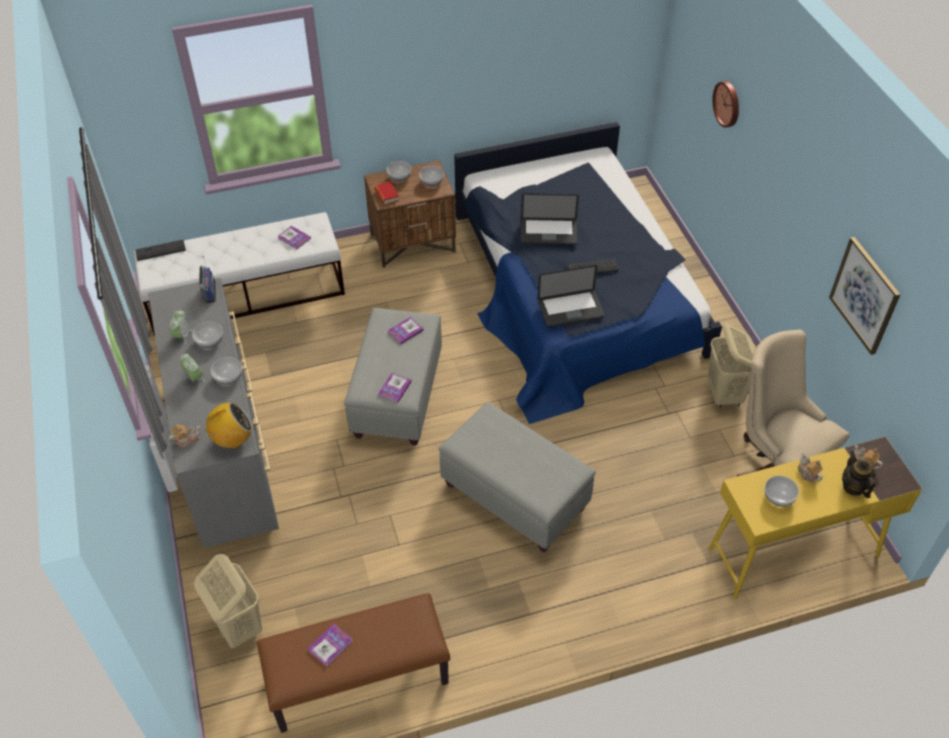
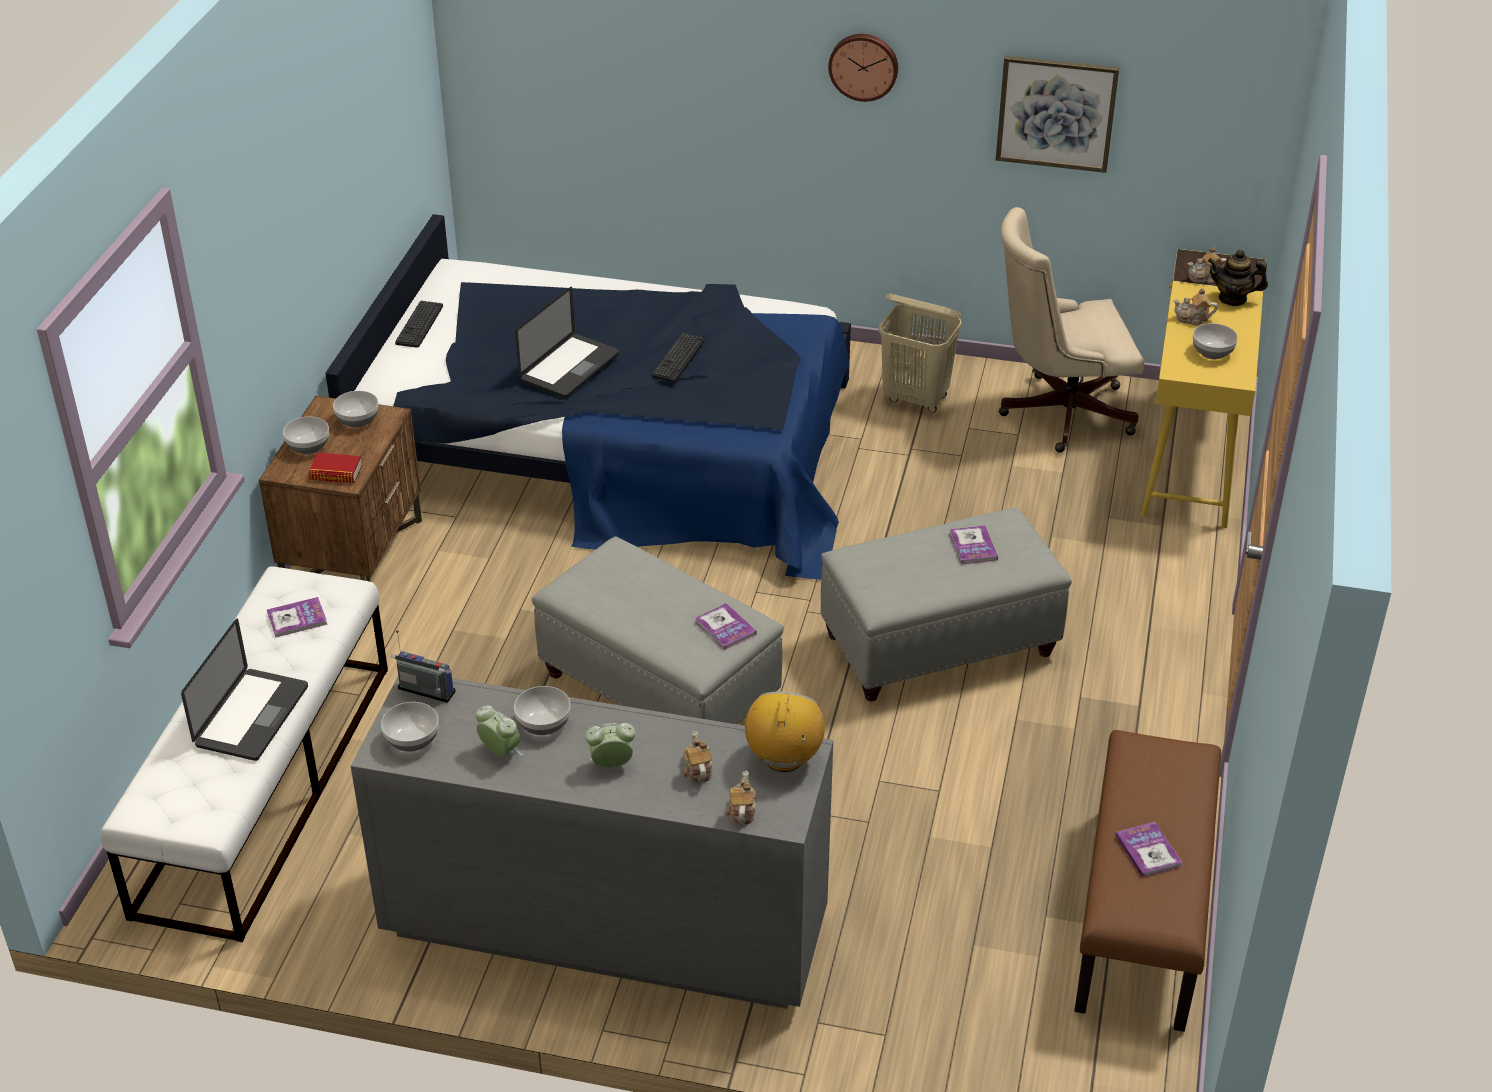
camera: 60 degrees left, 10 degrees down
(160, 250) = (147, 790): keyboard -> keyboard (419, 325)
(207, 410) = (697, 769): none -> teapot
(229, 378) = (646, 725): bowl -> bowl (413, 740)
(238, 626) = (966, 1023): beige laundry basket -> none
(405, 331) = (619, 577): book -> book (973, 546)
(570, 309) = (735, 407): laptop -> laptop (252, 716)
(728, 103) = (651, 52): wall clock -> wall clock (864, 66)

